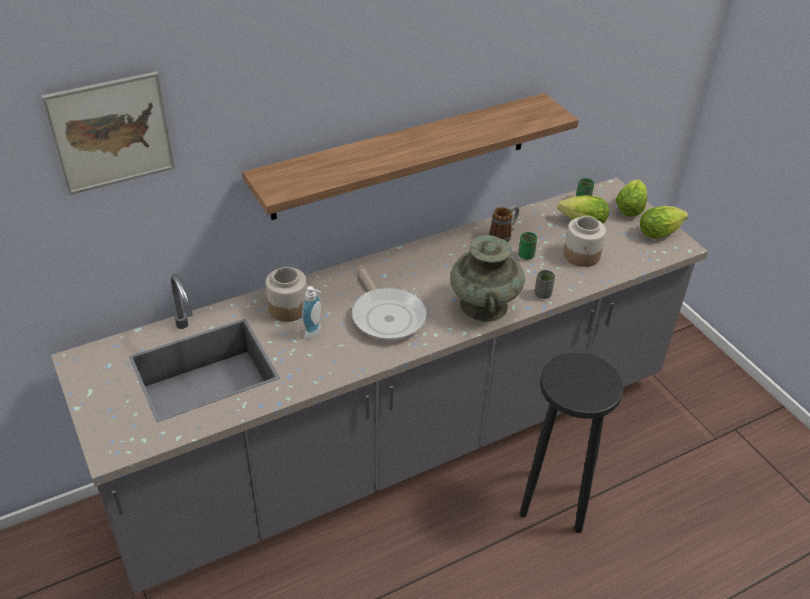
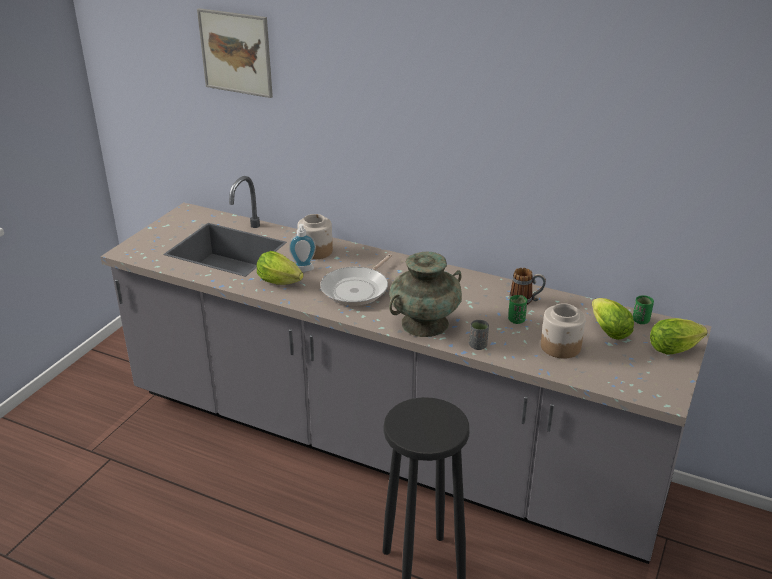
camera: 55 degrees right, 10 degrees down
(403, 156) = (455, 176): shelf -> none
(661, 232) = (667, 379): lettuce -> lettuce (282, 283)

